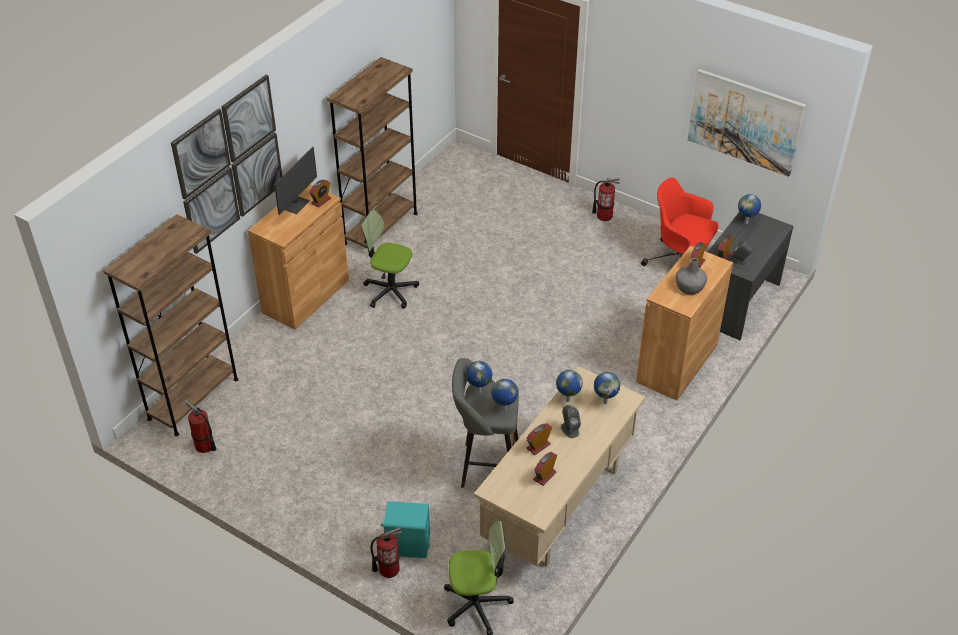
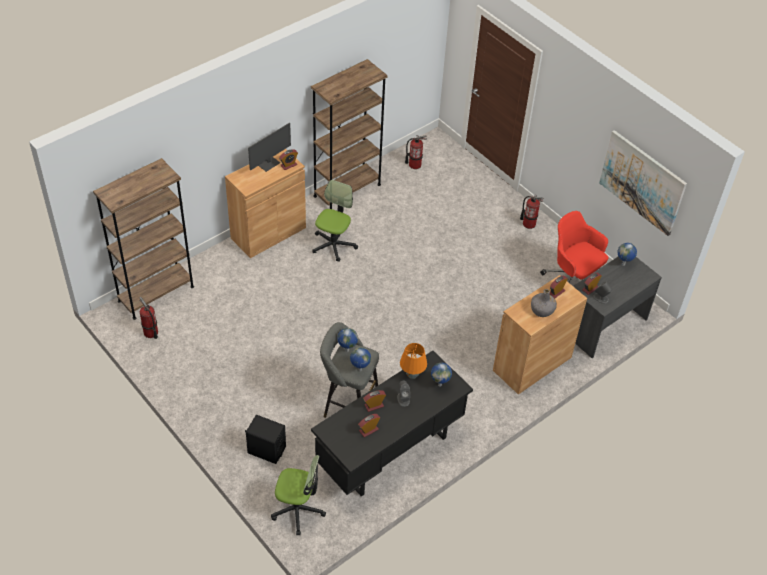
camera: 15 degrees right, 5 degrees up
(229, 164) = (214, 126): picture -> none
(388, 569) = (245, 464): fire extinguisher -> fire extinguisher (414, 164)
(390, 291) = (333, 245): office chair -> office chair turned 75 degrees clockwise
(407, 545) = (266, 450): turquoise speaker -> black speaker
(558, 506) = (390, 452): beige desk -> black desk
(567, 400) = (412, 375): globe -> orange table lamp

